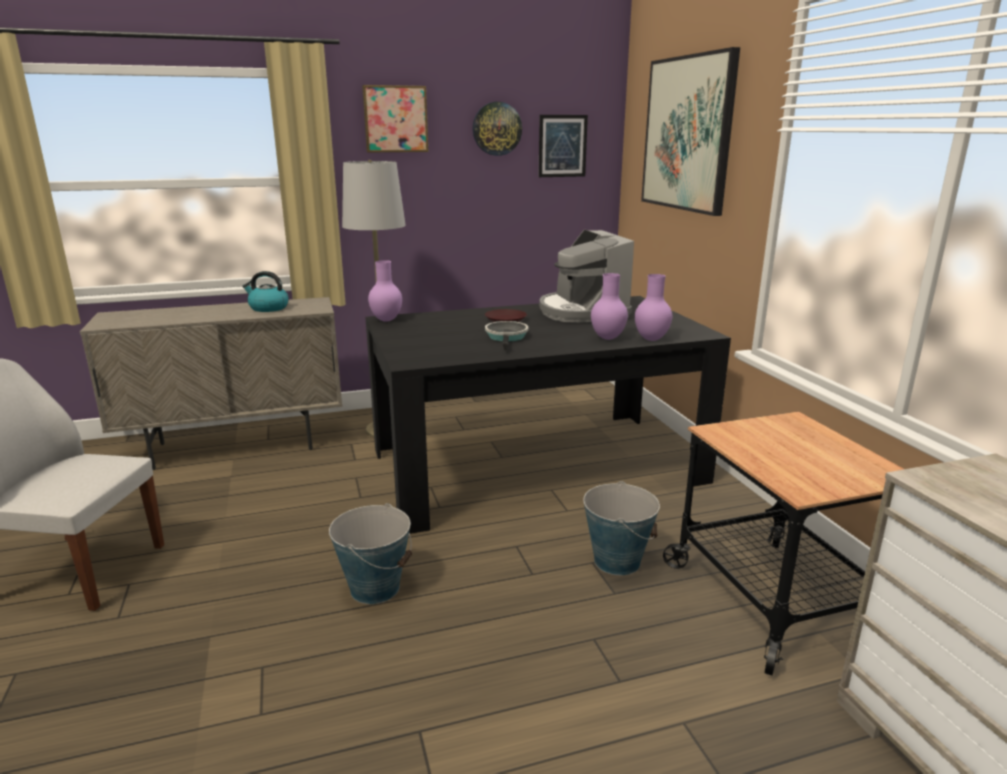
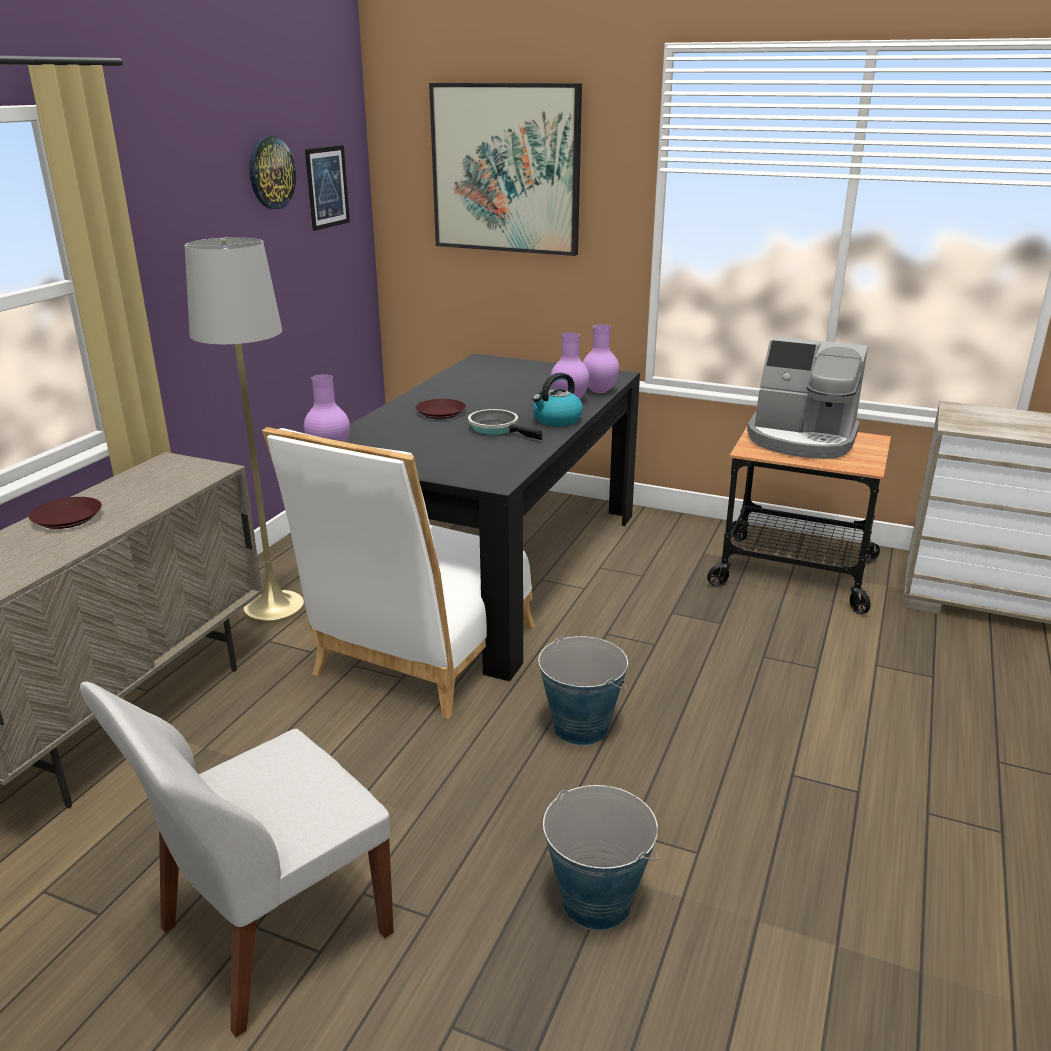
camera: 50 degrees left, 5 degrees up
(217, 309) = (67, 518): none -> brown plate
(268, 308) = (139, 491): kettle -> kettle (557, 420)
(391, 492) = (419, 656): none -> white chair
(395, 119) = (173, 172): picture -> none
(582, 312) = (478, 384): coffee machine -> coffee machine (801, 439)
(617, 561) = (683, 602): bucket -> bucket (596, 901)

